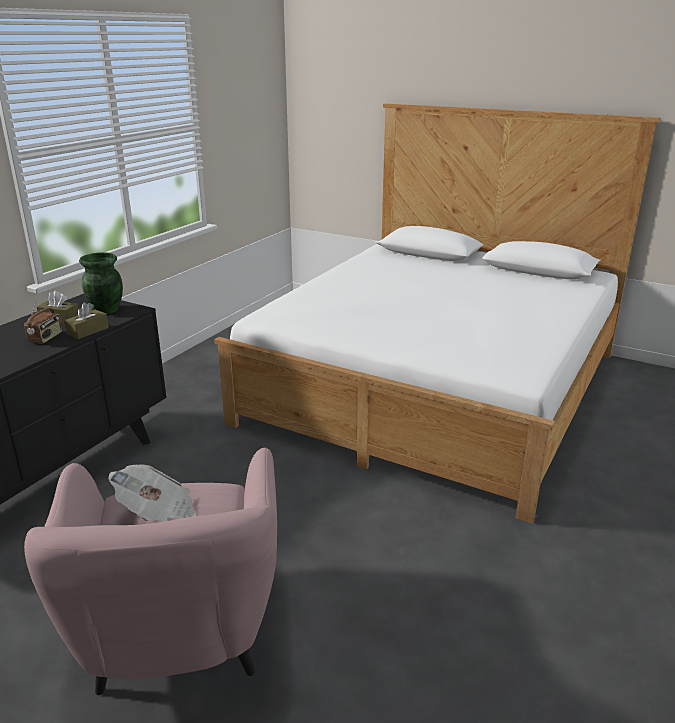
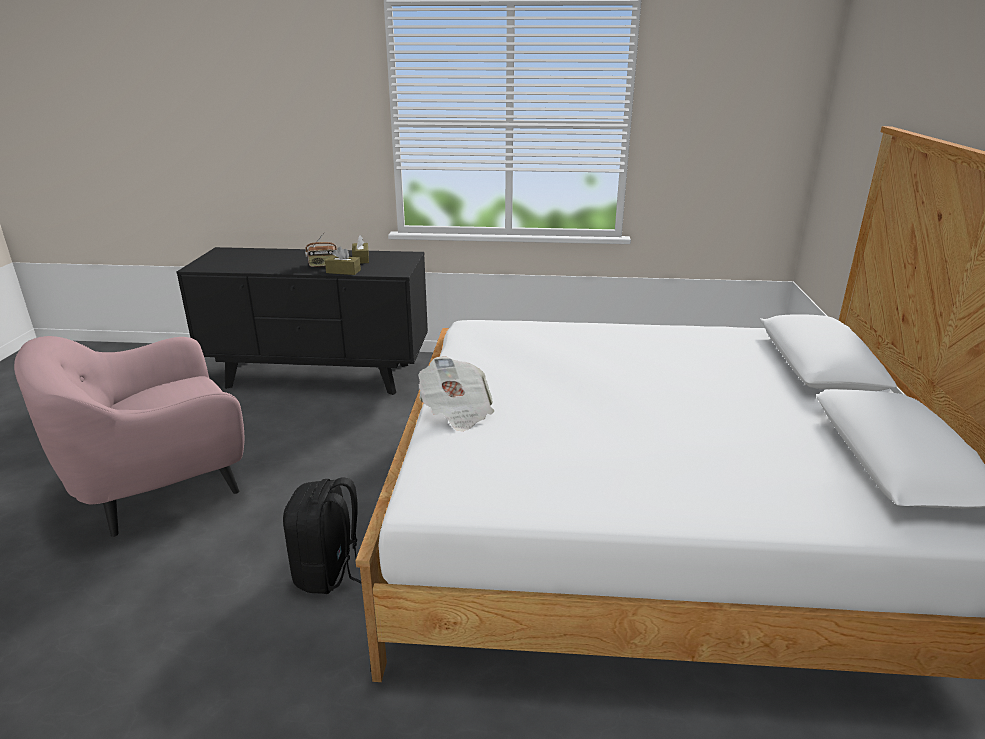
camera: 65 degrees right, 0 degrees up
(106, 310) = (390, 265): green vase -> none
(158, 512) = (171, 394): newspaper -> newspaper (456, 411)
(407, 525) = (329, 572): none -> black backpack

